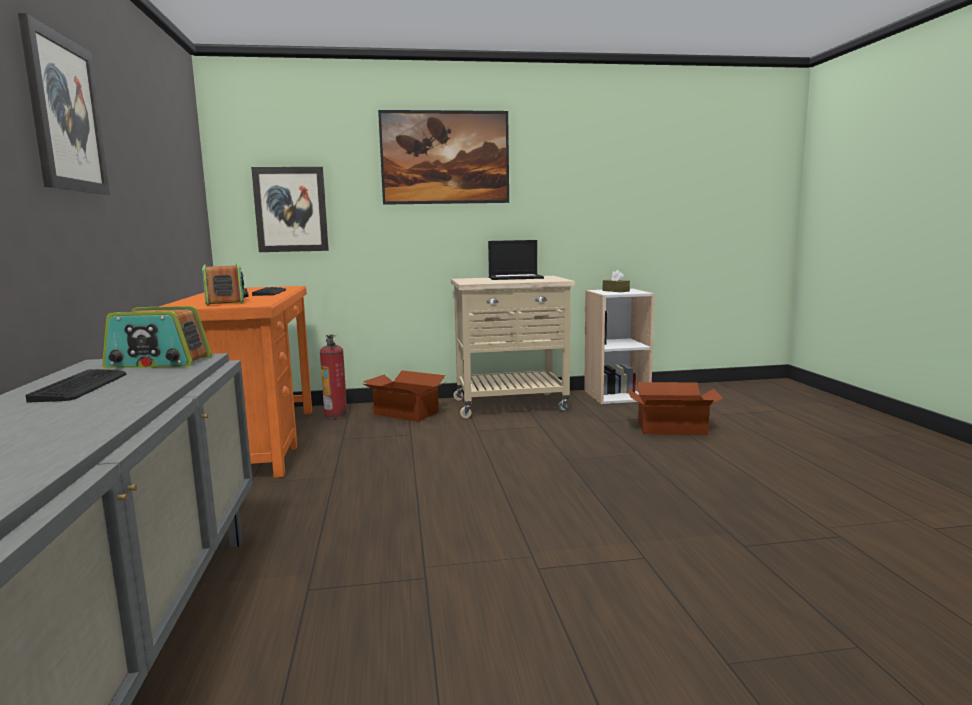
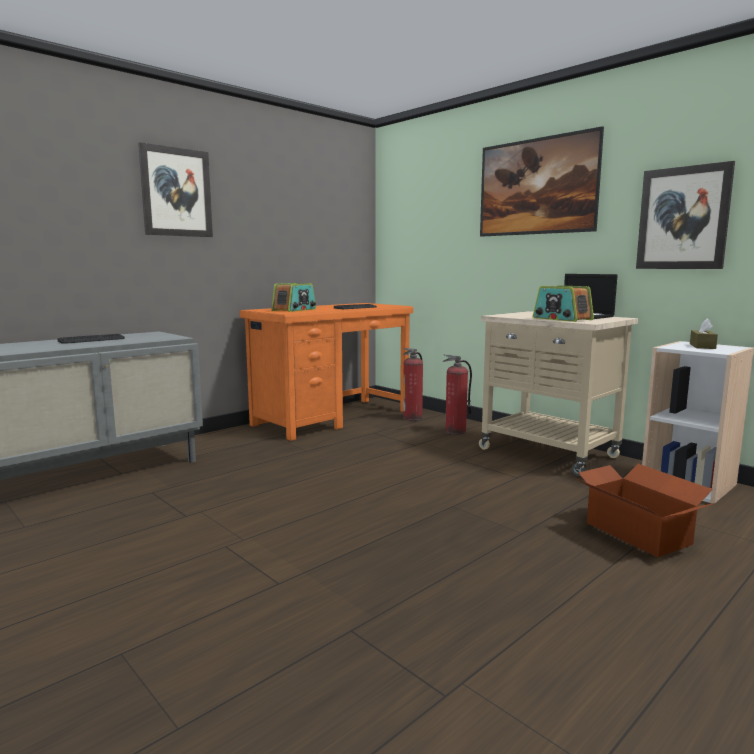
camera: 55 degrees right, 0 degrees up
(159, 362) = (156, 337): radio -> radio (562, 319)
(291, 209) = (419, 242): picture -> picture (683, 218)
(406, 413) = (455, 431): cardboard box -> fire extinguisher

